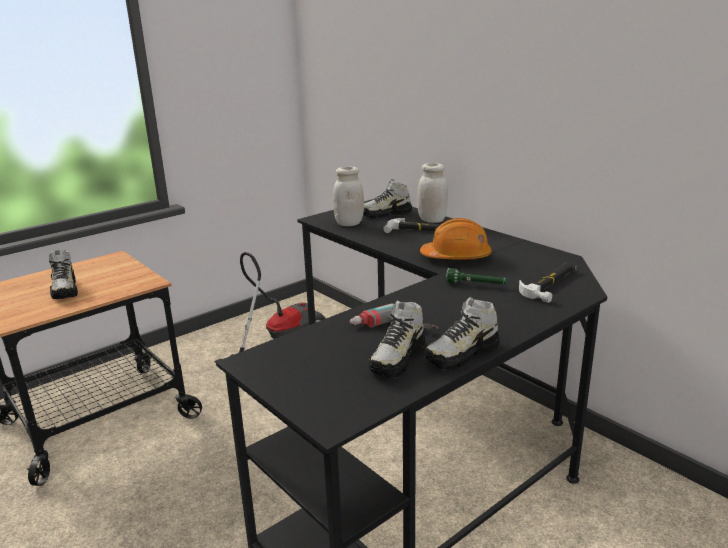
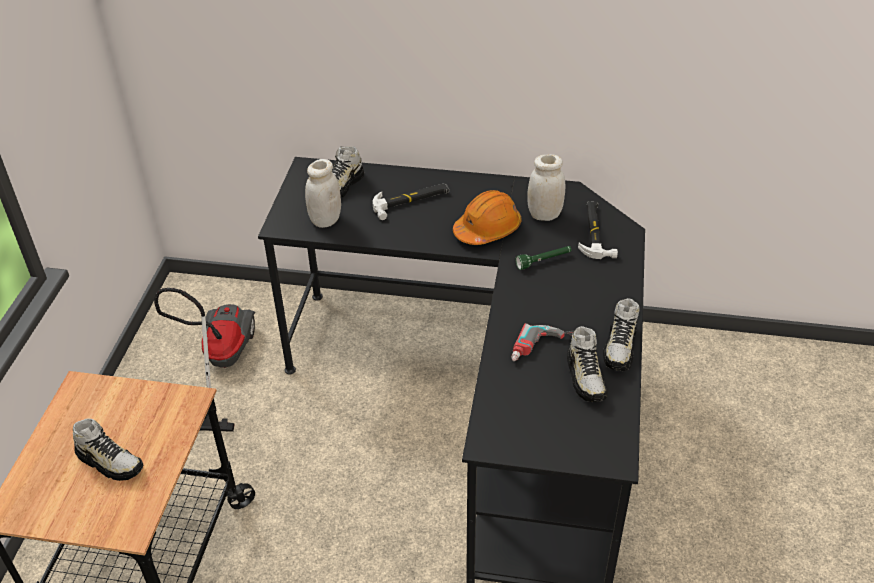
camera: 40 degrees left, 20 degrees up
(432, 220) = (400, 179): white jar -> white jar (544, 215)

